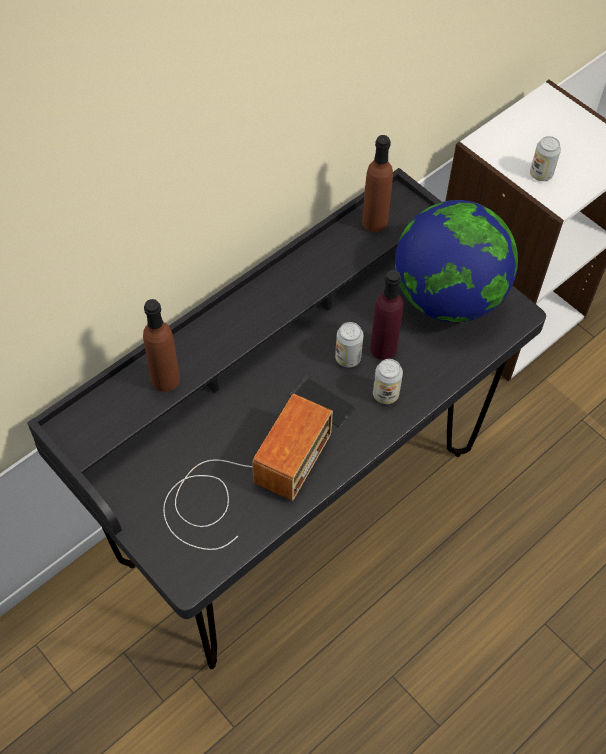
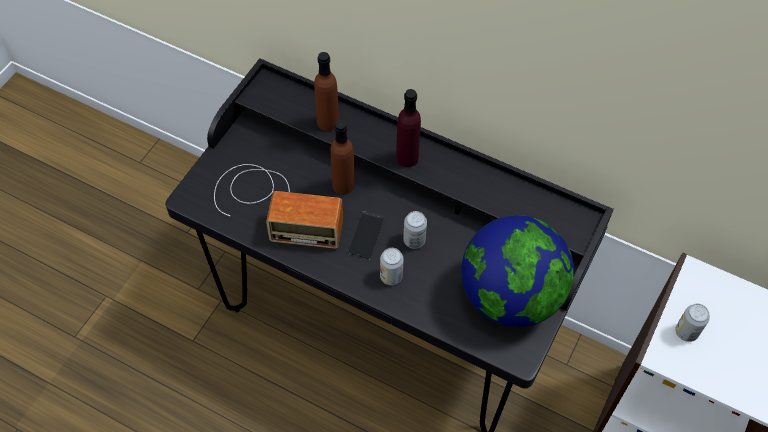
camera: 70 degrees right, 0 degrees up
(374, 222) = (545, 209): brown bottle -> brown bottle (343, 185)
(383, 348) = (434, 262): purple bottle -> purple bottle (407, 157)

